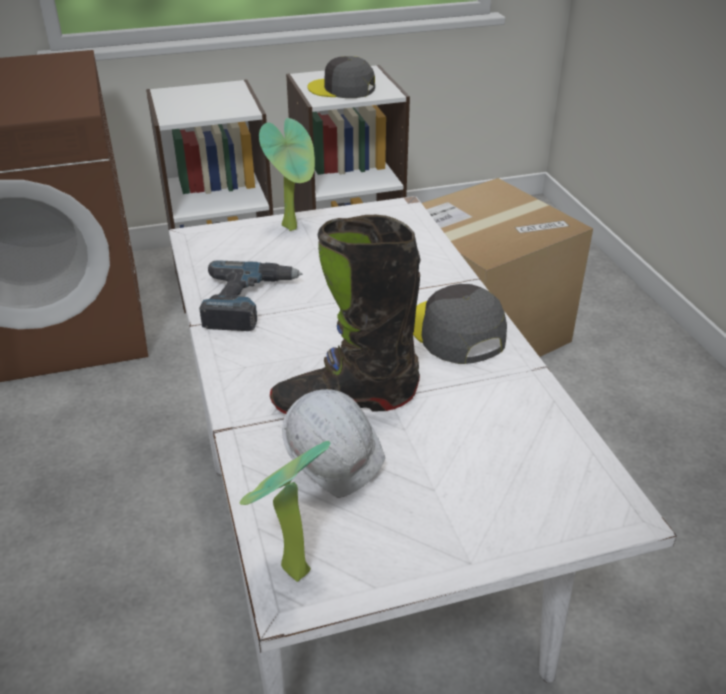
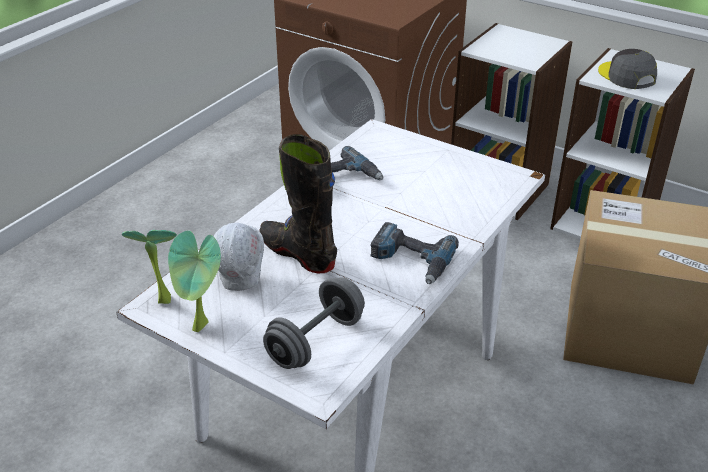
camera: 50 degrees right, 0 degrees up
(294, 226) = (435, 152): potted plant -> potted plant (202, 328)
(455, 332) = (411, 260): grey cap -> power drill
(525, 470) = (315, 341): none -> grey dumbbell

